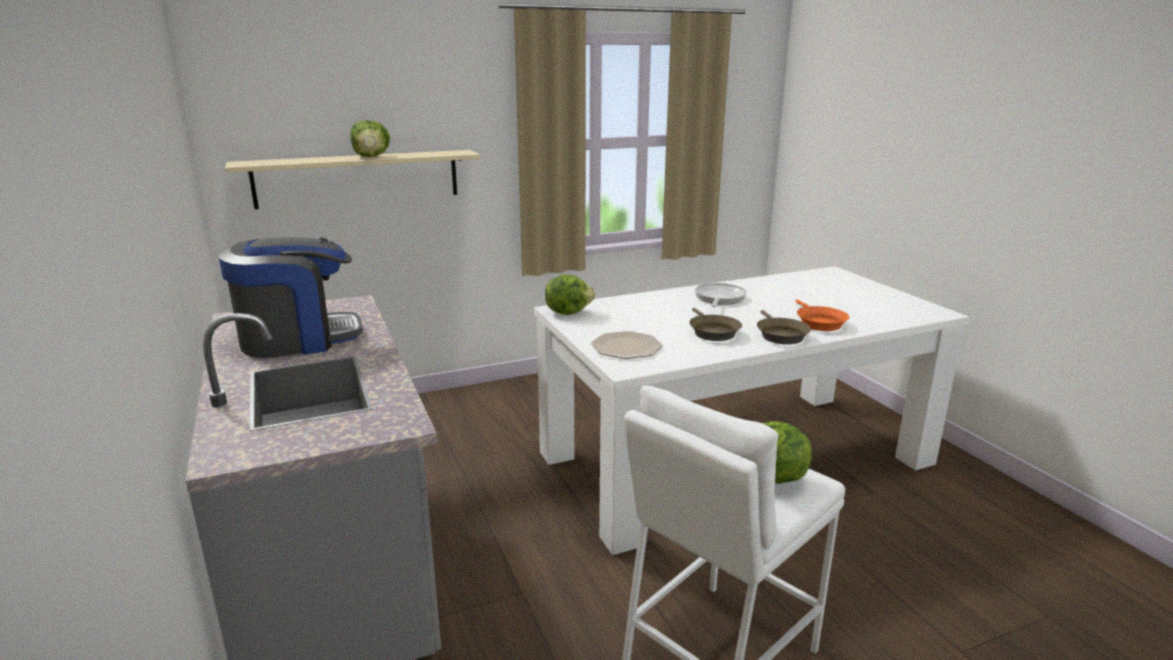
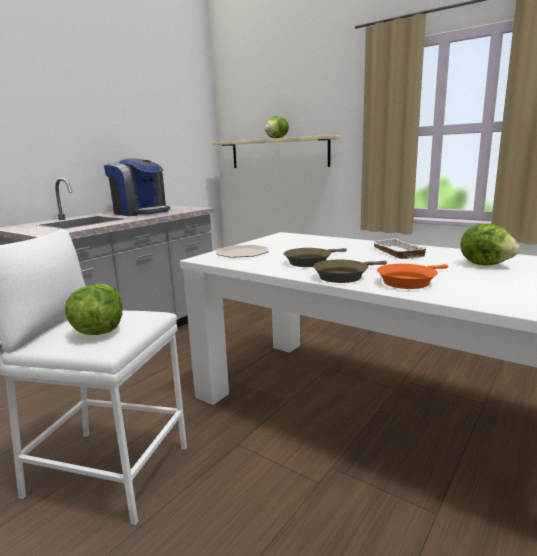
camera: 60 degrees right, 5 degrees down
(568, 312) = (283, 236): lettuce -> lettuce (486, 264)
(719, 298) = (395, 252): frying pan -> white tray

